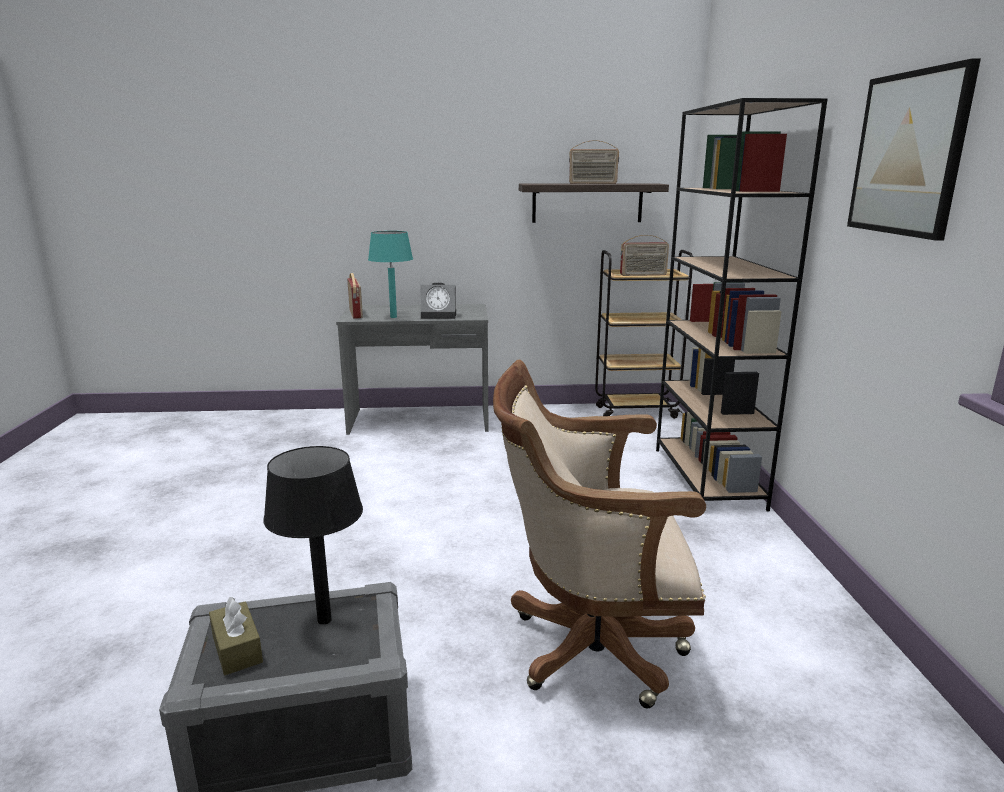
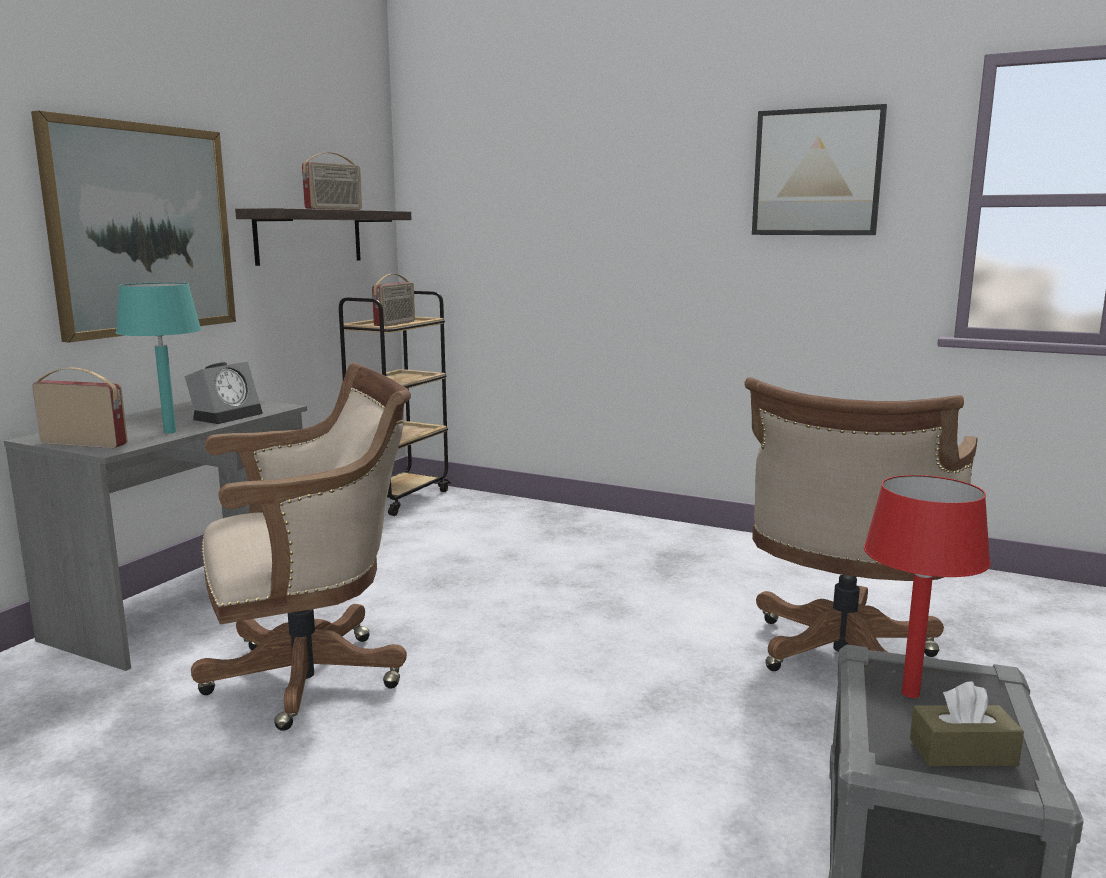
camera: 60 degrees left, 5 degrees down
(325, 619) = (910, 693): black table lamp -> red table lamp
(375, 472) = (314, 676): none -> office chair
(445, 197) = (142, 229): none -> picture
(708, 478) = (591, 521): beige bookcase -> none

